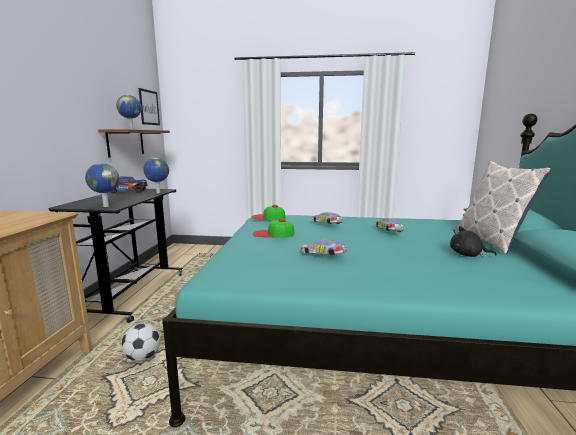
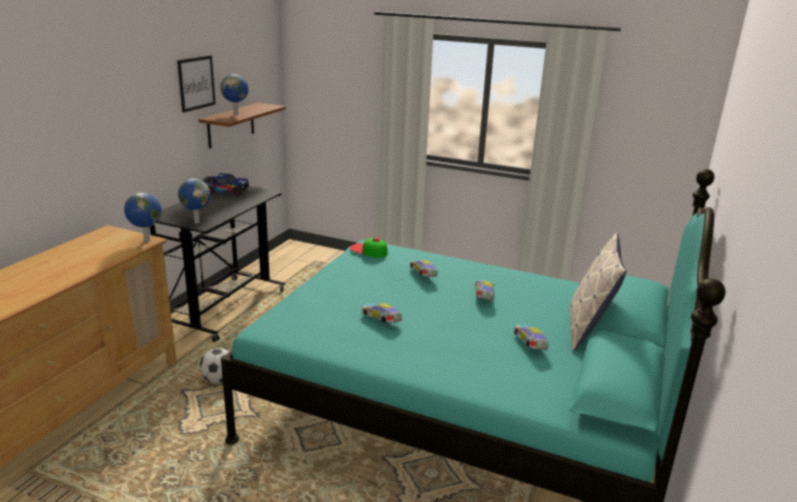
camera: 15 degrees right, 10 degrees up
(149, 107) = (264, 71): picture -> picture (196, 83)
(158, 193) = (257, 199): globe -> globe (146, 241)
(273, 234) = (356, 279): cap -> none
(468, 255) = (530, 344): black plush toy -> toy car

